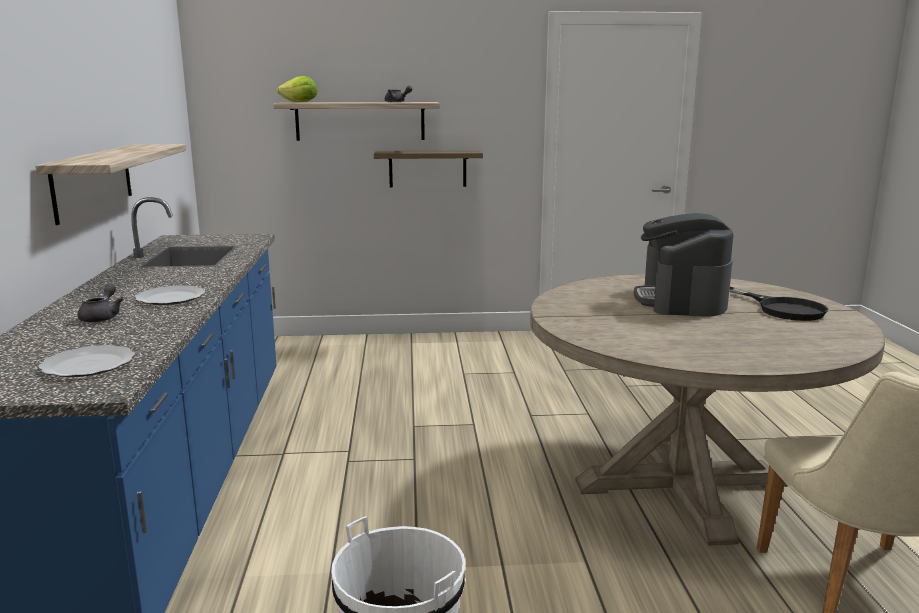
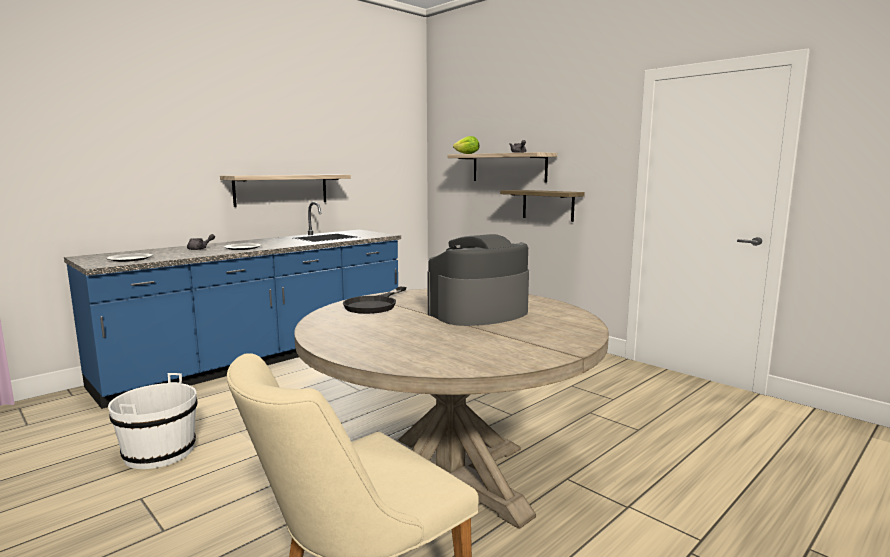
camera: 50 degrees right, 5 degrees down
(781, 308) = (522, 337): black frying pan -> black frying pan (375, 304)

